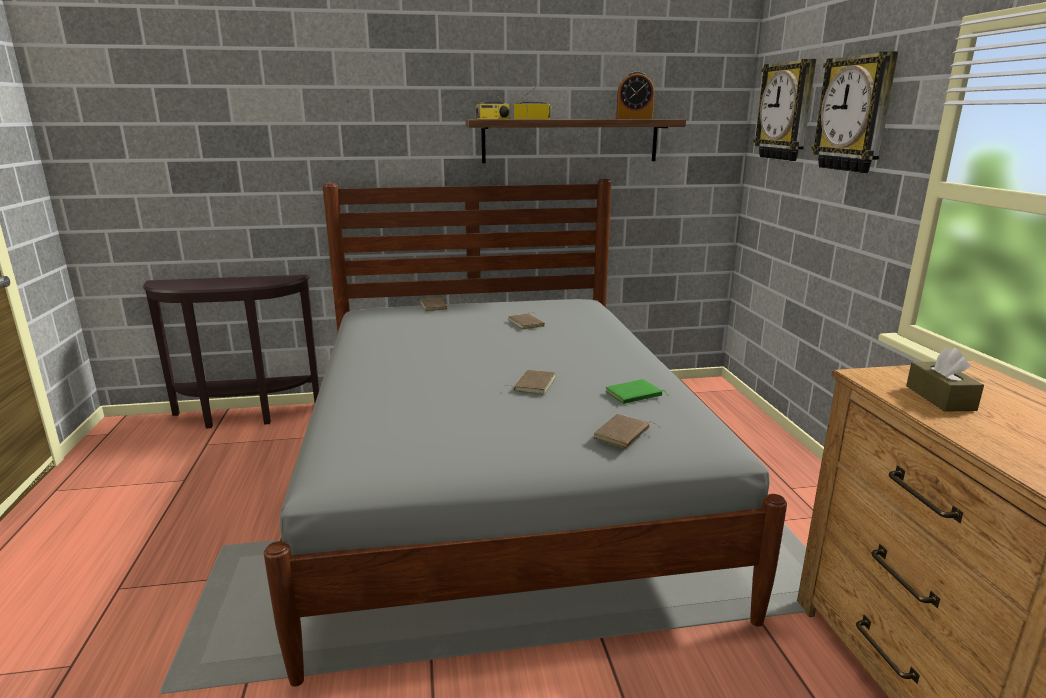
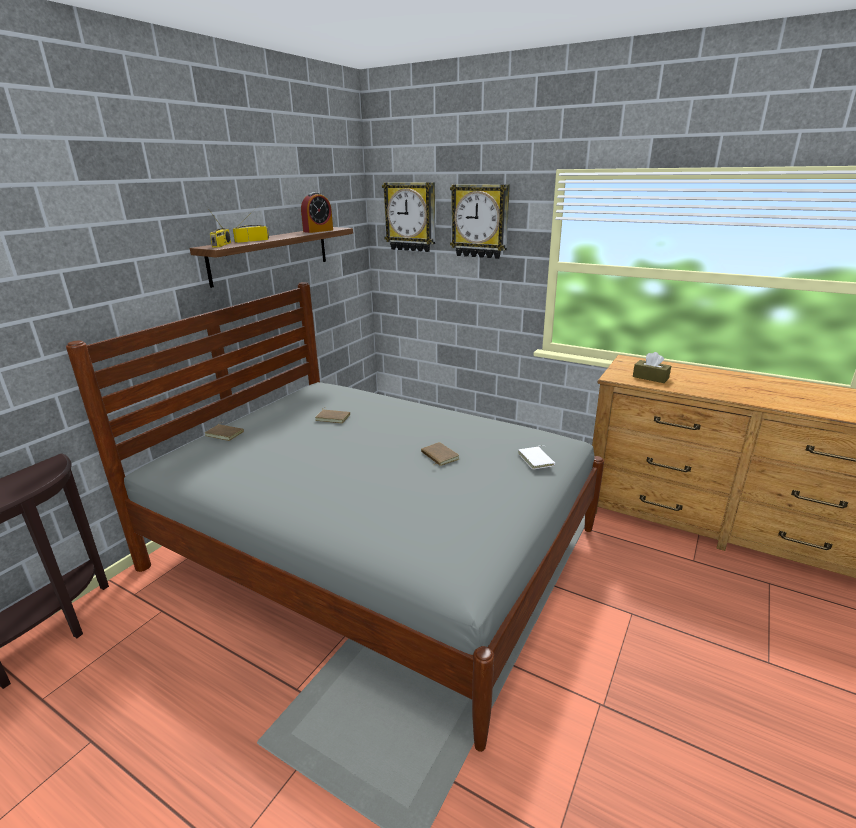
camera: 50 degrees left, 5 degrees up
(623, 434) = (537, 459): brown book -> white book
(634, 395) = (494, 435): green book -> none

